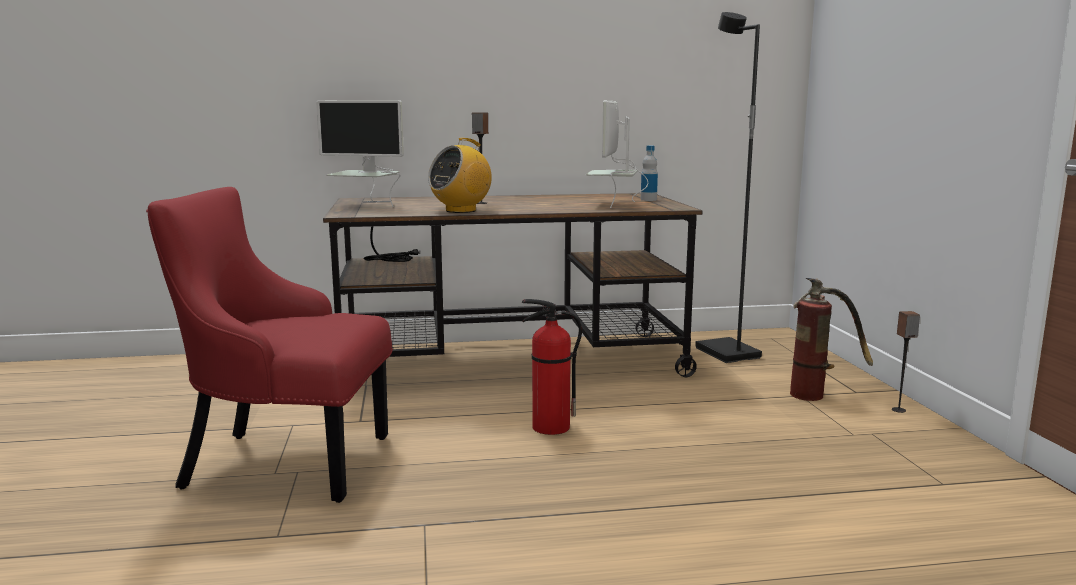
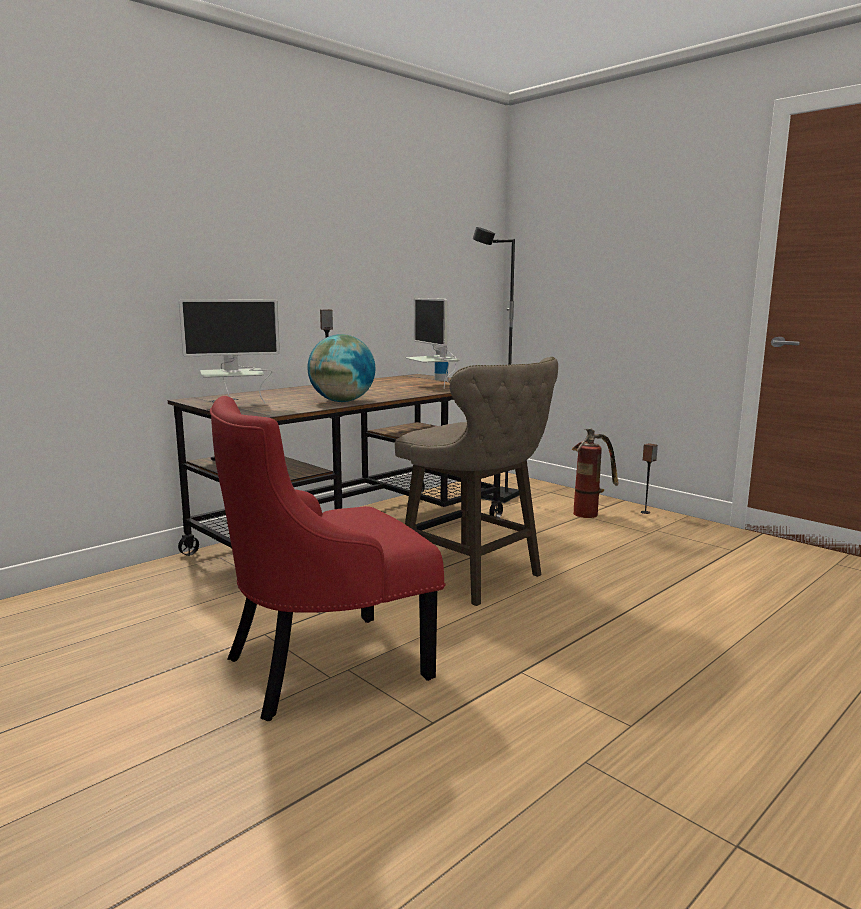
camera: 35 degrees left, 0 degrees up
(461, 210) = (342, 401): radio -> globe
(549, 427) = (475, 577): fire extinguisher -> beige stool

